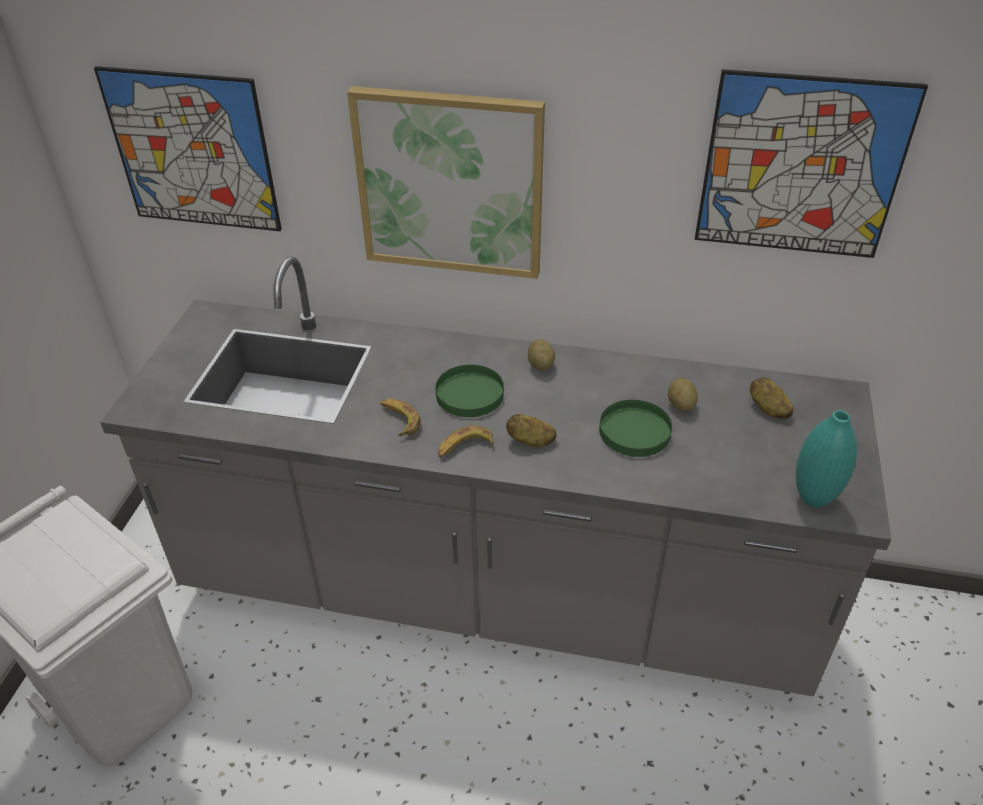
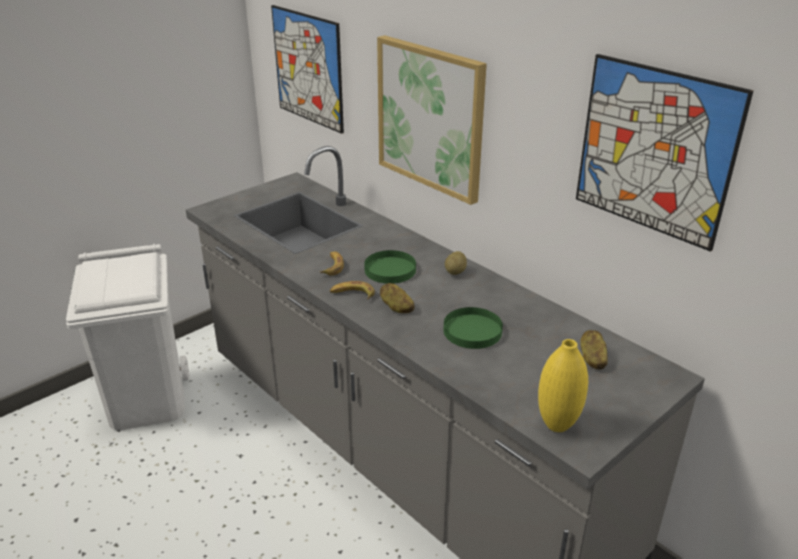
camera: 35 degrees right, 10 degrees down
(681, 404) = (526, 330): potato -> none
(813, 498) = (557, 424): turquoise vase -> yellow vase

